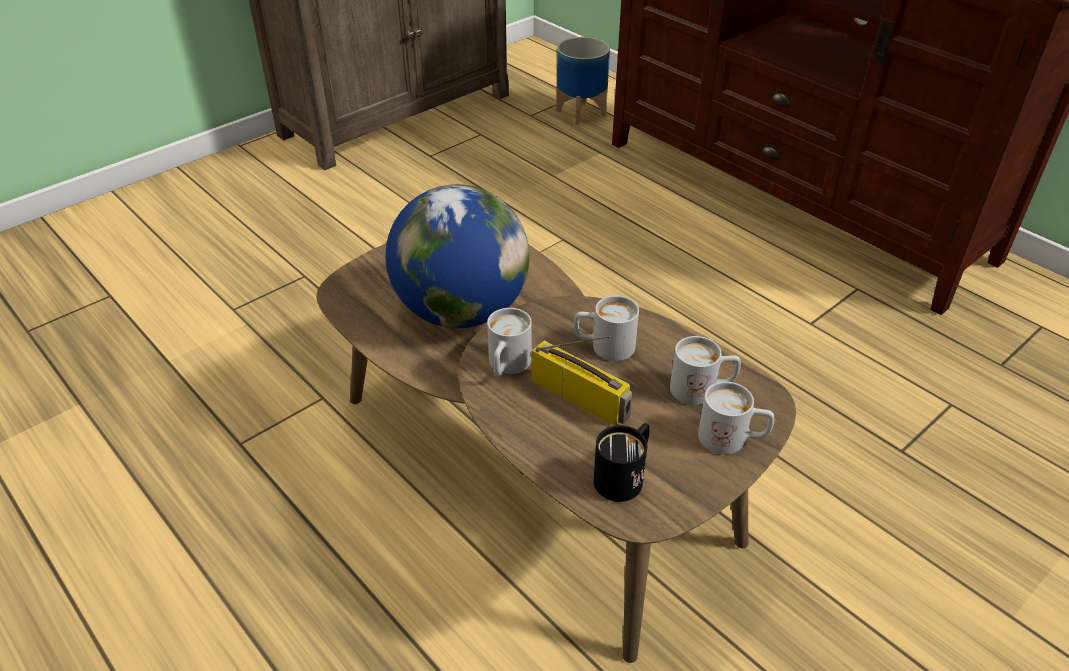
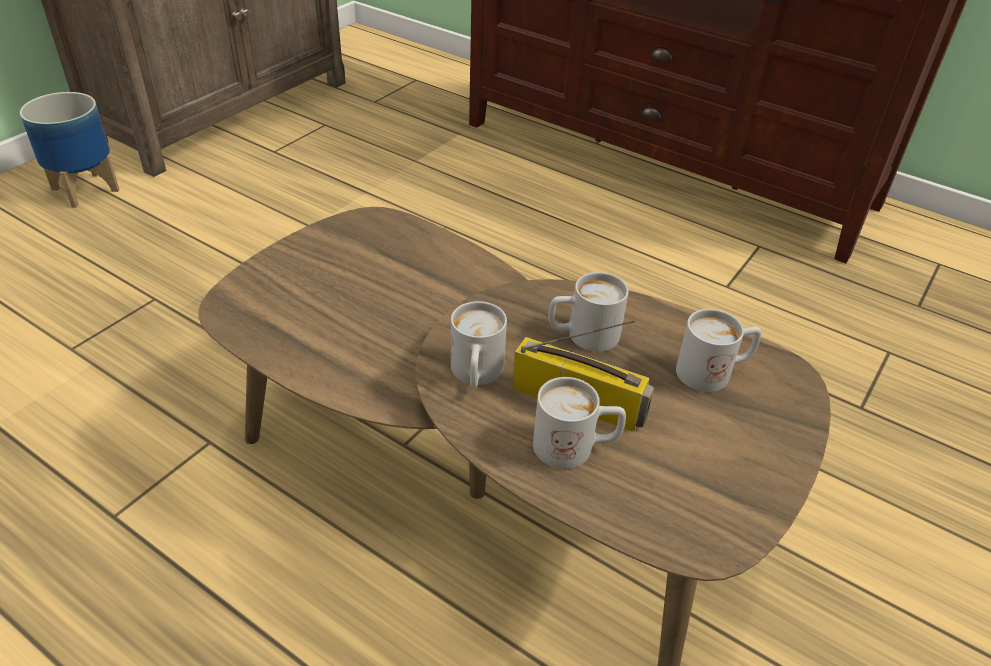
camera: 15 degrees left, 0 degrees up
(461, 312) = (389, 315): globe -> none
(581, 113) = (428, 95): planter -> planter (86, 189)
(624, 475) = (668, 493): black mug -> none
(732, 439) = (772, 427): white mug -> white mug (576, 447)

